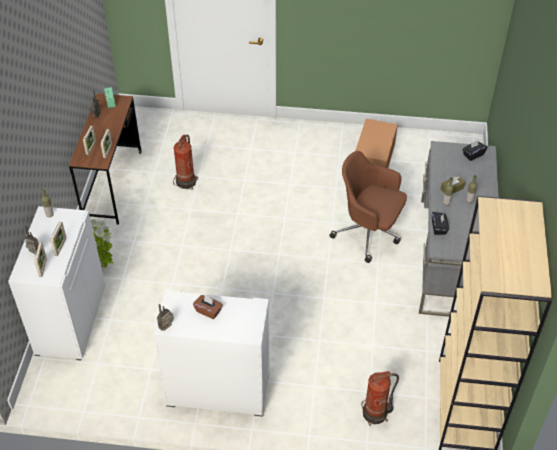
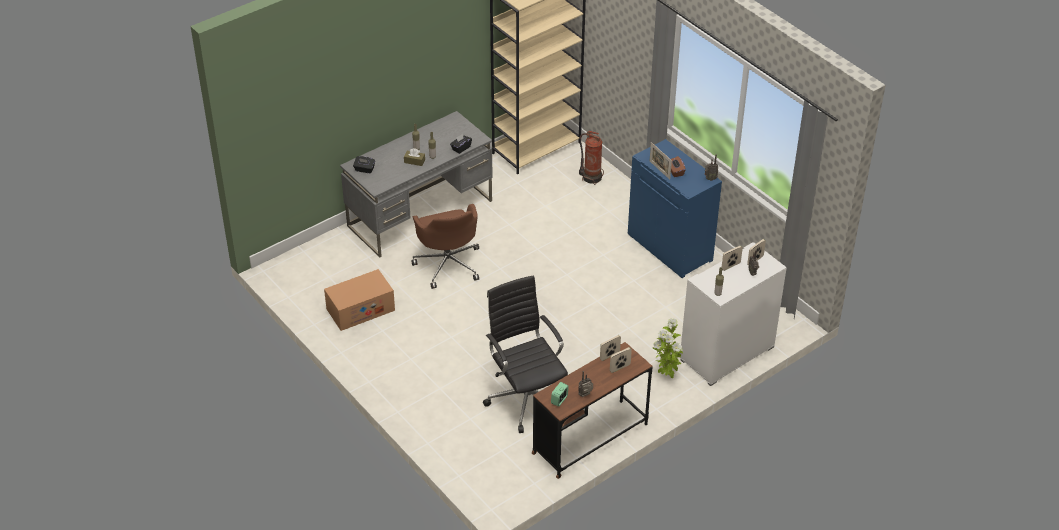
camera: 135 degrees left, 5 degrees down
(187, 181) = (526, 397): fire extinguisher -> black office chair
(217, 390) = (670, 247): white cabinet -> blue cabinet
(225, 301) = (659, 170): none -> picture frame

